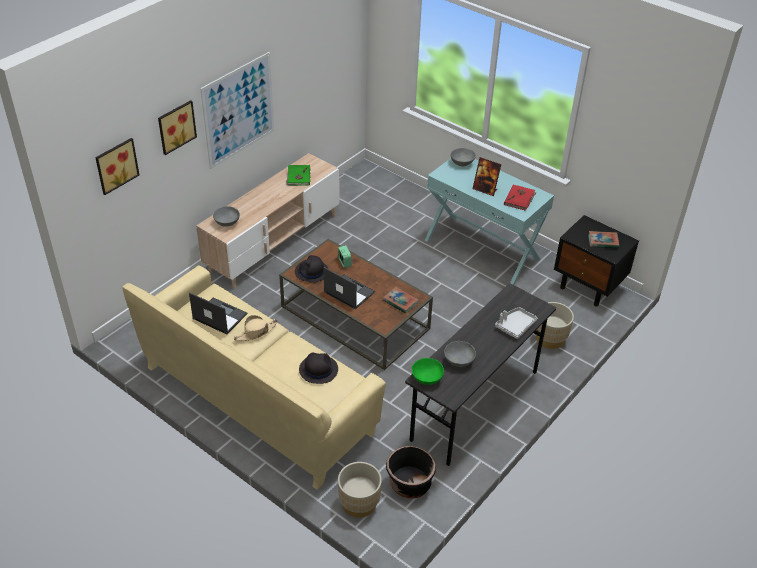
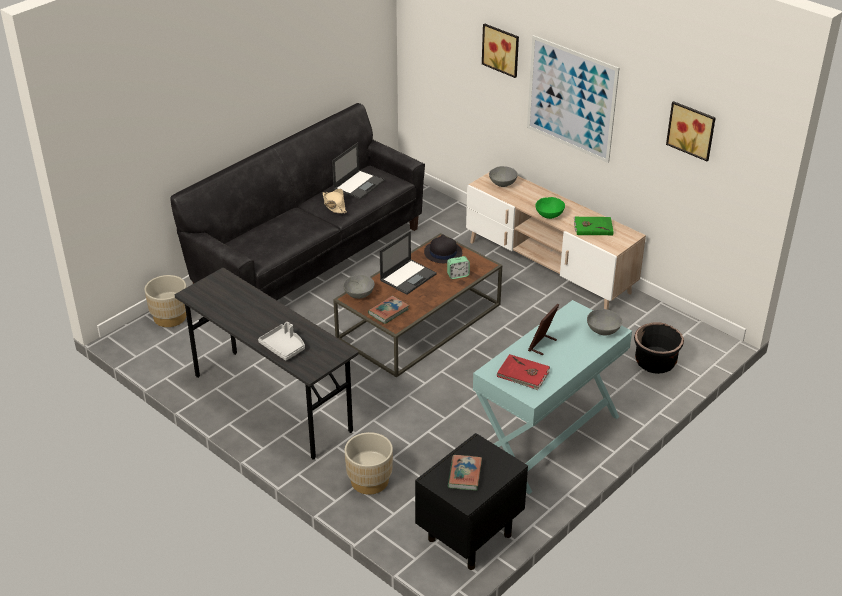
camera: 95 degrees right, 5 degrees down
(115, 165) = (443, 31): picture -> picture (692, 130)
(258, 400) = (309, 260): beige sofa -> black sofa
(318, 369) = (276, 239): black hat -> none
(409, 484) = (181, 349): black planter -> black planter (655, 362)
(427, 378) = (221, 280): green bowl -> green bowl (549, 215)
(459, 361) = (240, 302): grey bowl -> grey bowl (359, 294)

